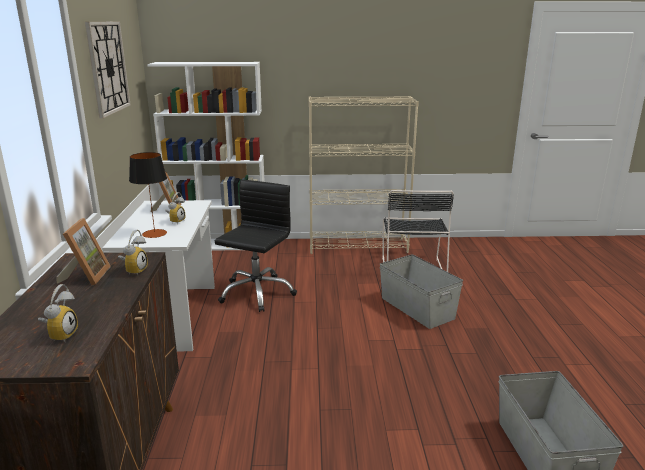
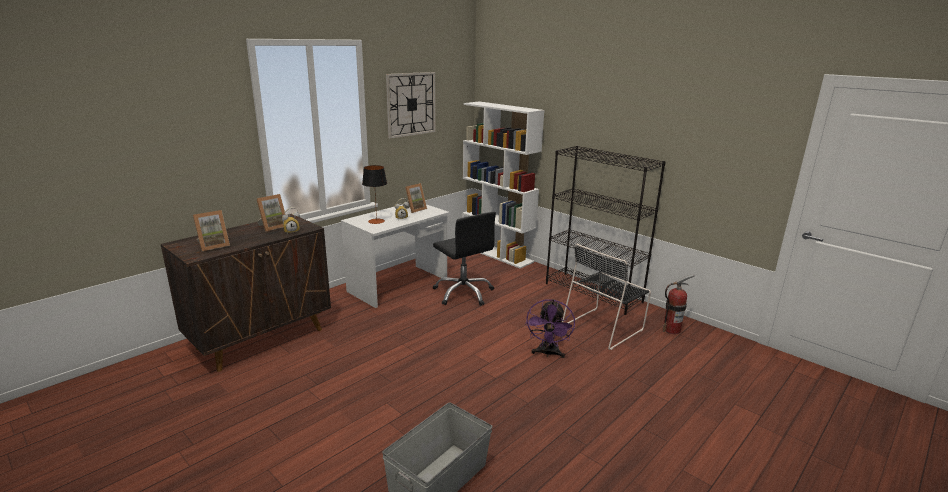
camera: 45 degrees right, 0 degrees up
(61, 335) = (213, 246): alarm clock -> picture frame
(256, 293) = (463, 293): black office chair -> black office chair turned 75 degrees clockwise
(358, 246) = (593, 293): beige bookcase -> black bookcase
(417, 307) = (548, 353): grey storage box -> purple fan
(452, 250) = (671, 329): none -> fire extinguisher

